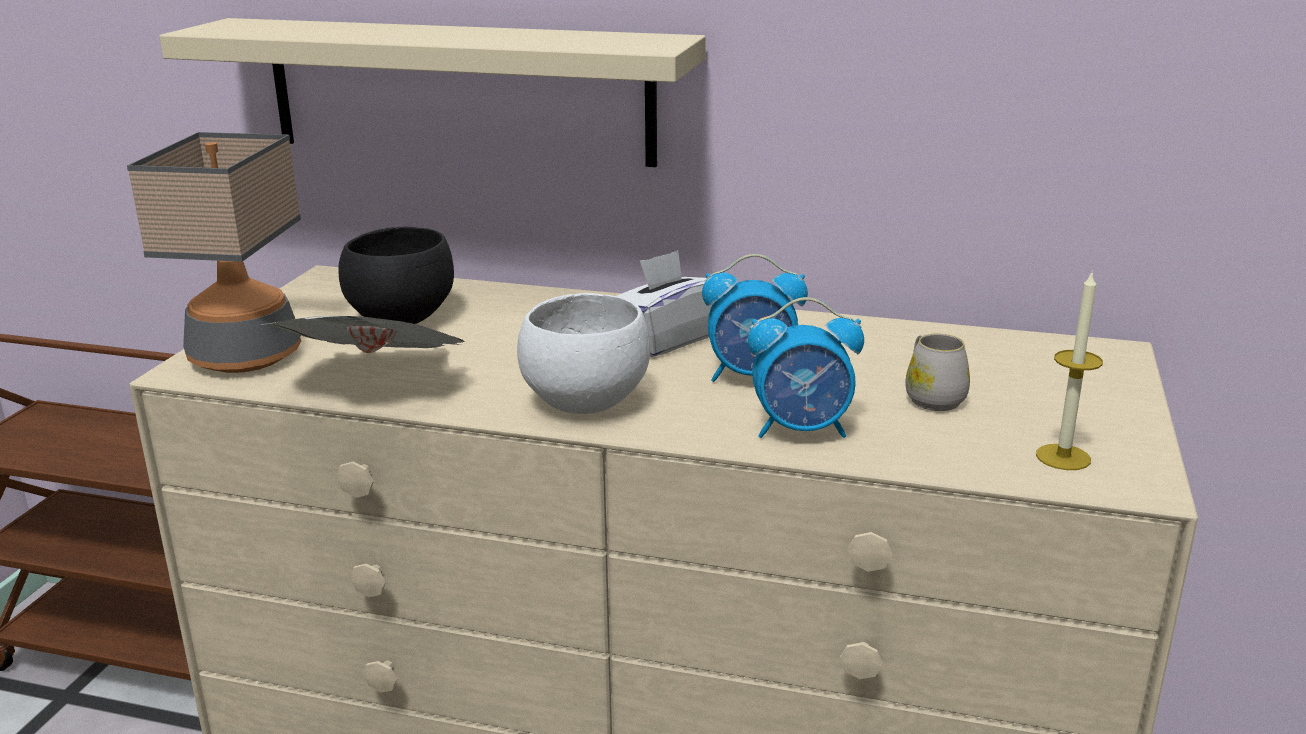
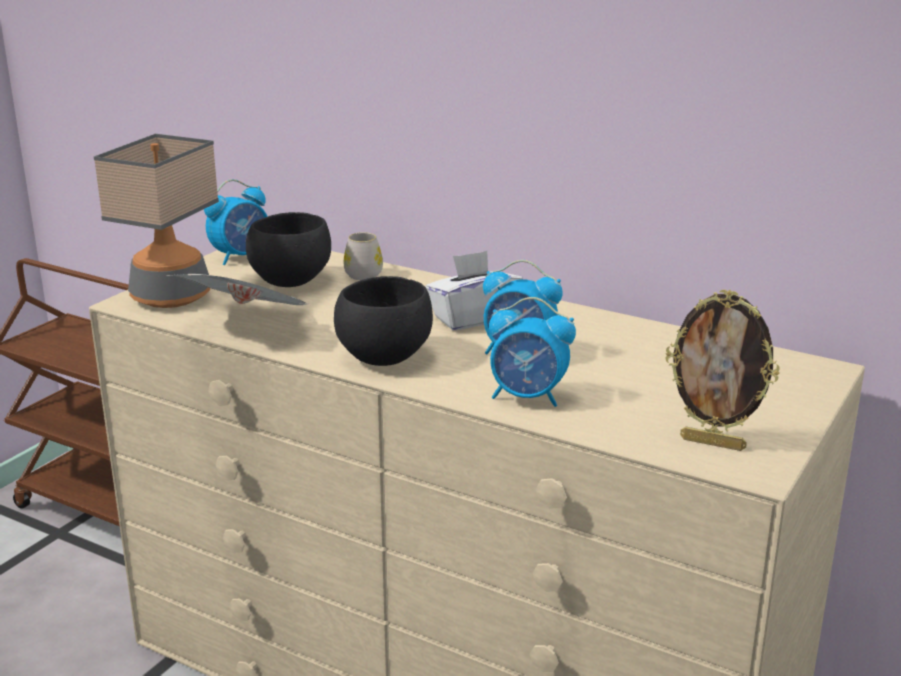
camera: 15 degrees right, 0 degrees up
(317, 295) = (241, 257): none -> alarm clock
(458, 91) = (356, 112): beige shelf -> none
(582, 402) = (381, 357): white bowl -> black bowl
(931, 397) = (645, 386): white mug -> white mug (364, 273)
(1063, 457) = (713, 443): candle -> picture frame

